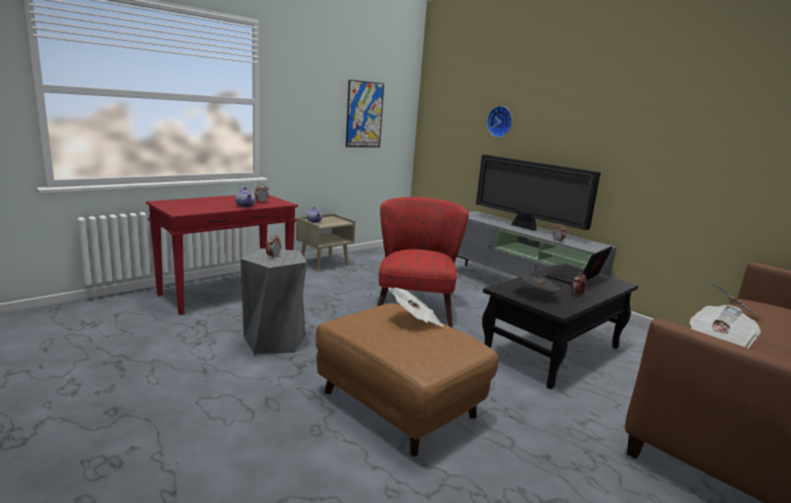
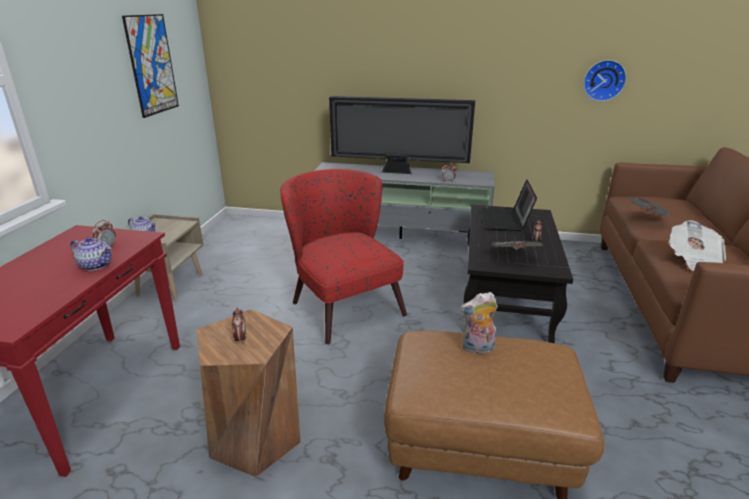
camera: 35 degrees left, 10 degrees up
(275, 340) = (255, 439): grey stool -> brown stool
(415, 321) = (477, 349): newspaper -> plush toy
(500, 121) = (334, 52): wall clock -> wall clock (603, 80)

